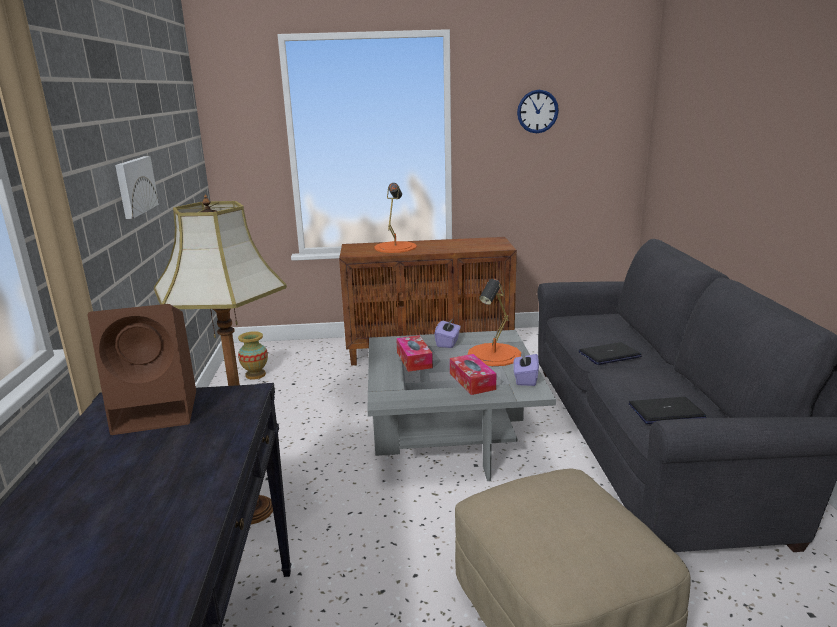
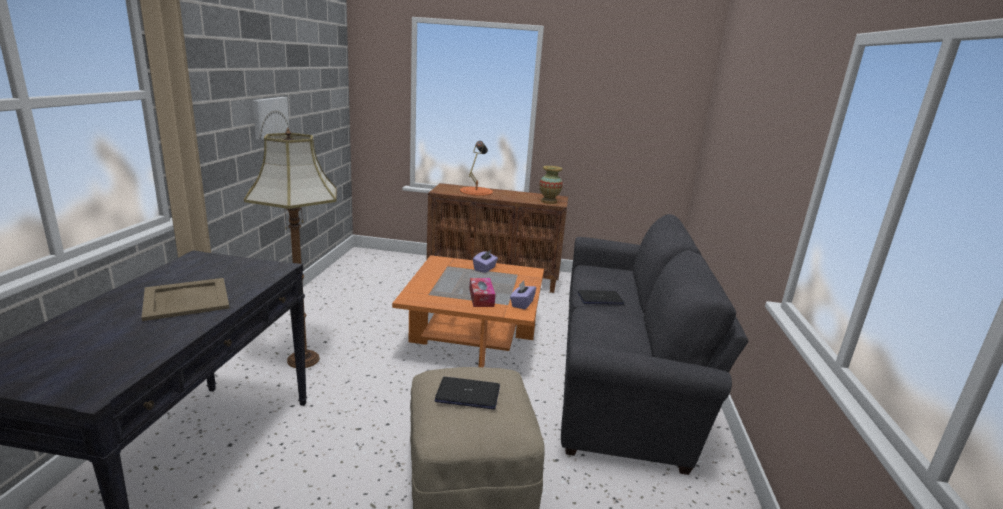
camera: 10 degrees right, 0 degrees up
(153, 470) = (187, 299): none -> beige tray
(159, 411) = (218, 267): brown speaker -> none
(255, 375) = (357, 271): vase -> vase (549, 201)
(414, 360) = (450, 276): tissue box -> none
(452, 436) = (472, 340): grey coffee table -> orange coffee table
(494, 355) = (512, 283): orange table lamp -> none
(537, 111) = (609, 99): wall clock -> none
(666, 412) = (608, 345): laptop -> laptop (468, 394)

